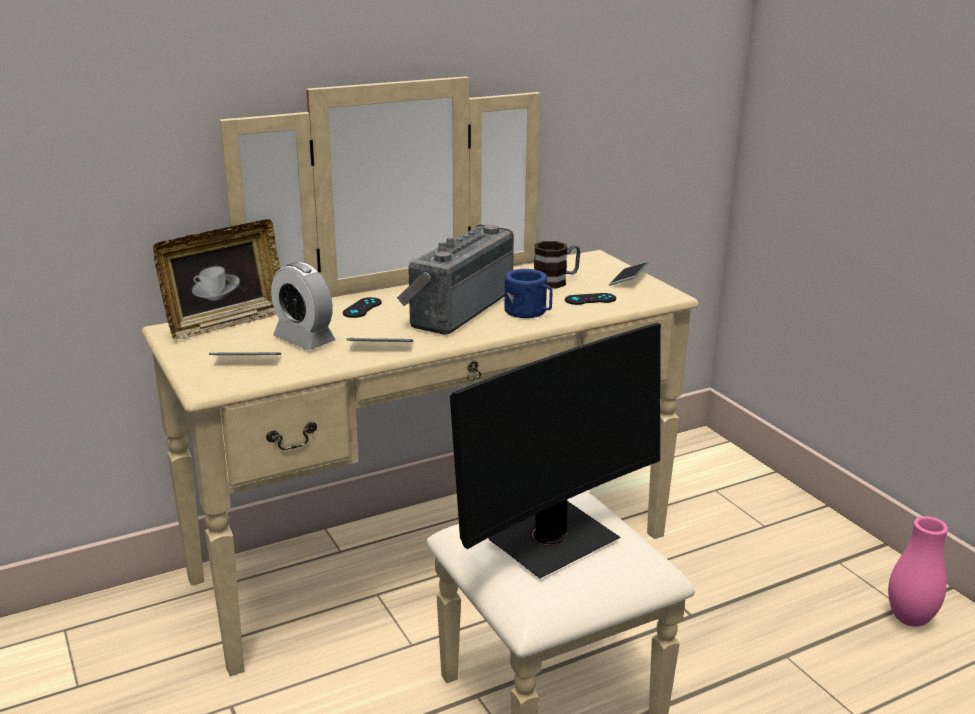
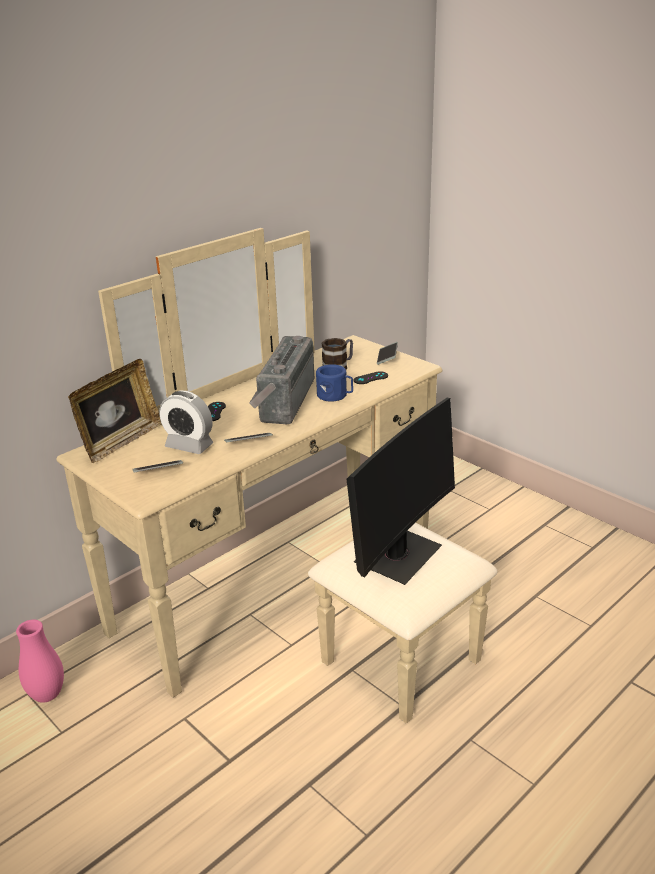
camera: 15 degrees left, 5 degrees up
(909, 619) = (600, 554): pink vase -> pink vase (47, 695)

